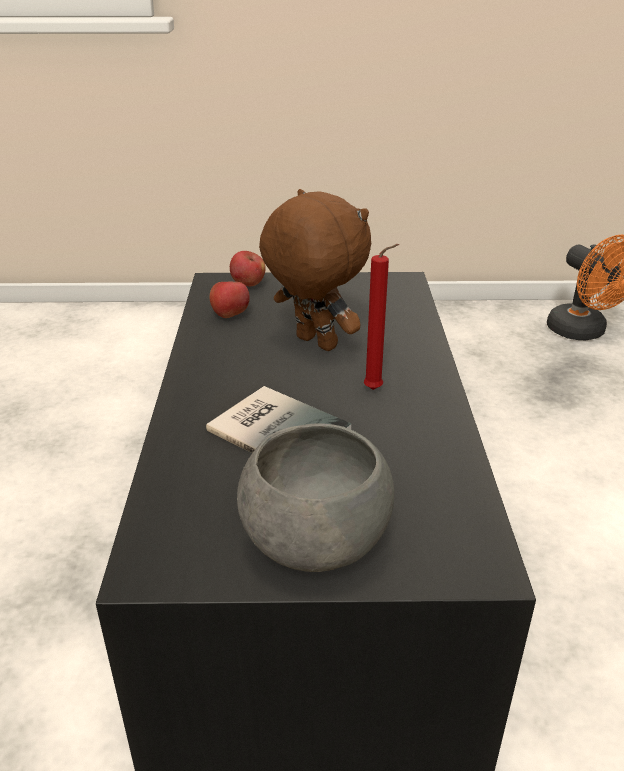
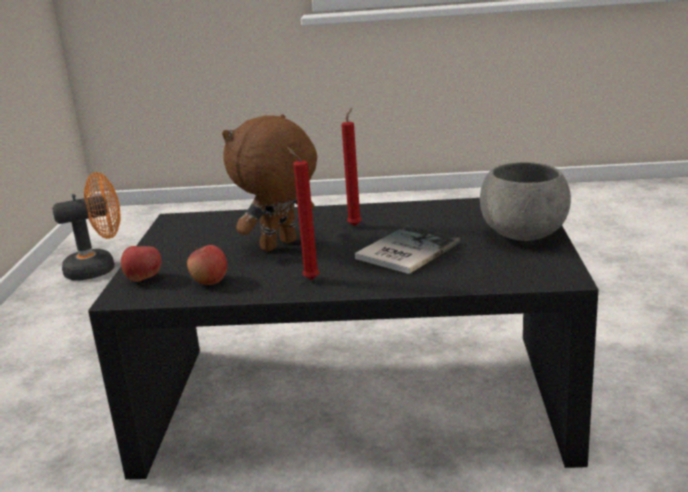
camera: 85 degrees left, 10 degrees down
(216, 366) = (309, 279): none -> red candle

